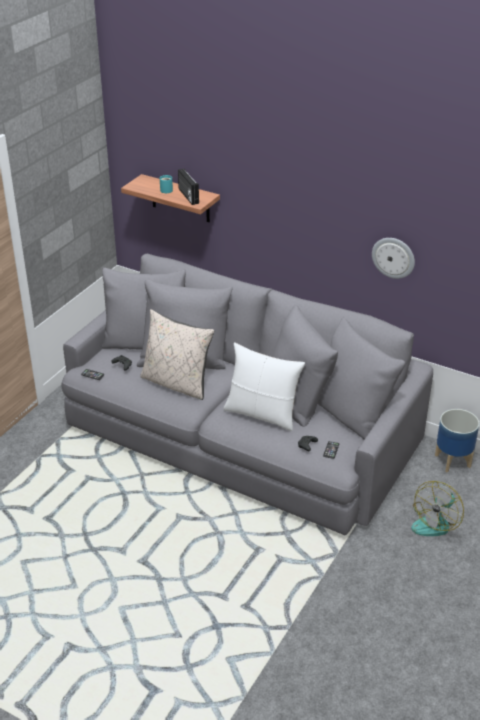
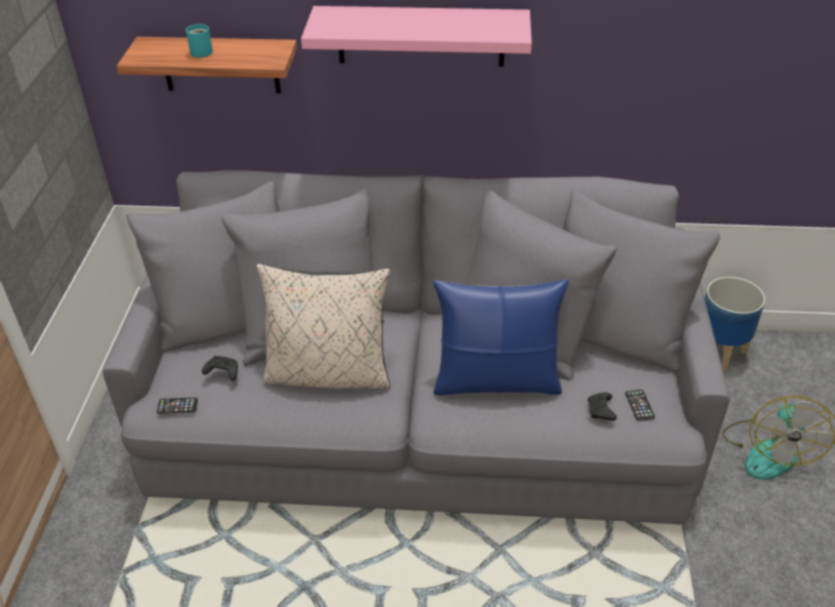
camera: 25 degrees left, 5 degrees up
(187, 196) = (246, 53): radio -> none
(262, 414) = (496, 381): white pillow -> blue pillow
(284, 208) = (421, 36): none -> pink shelf
(393, 257) = (620, 75): wall clock -> none

